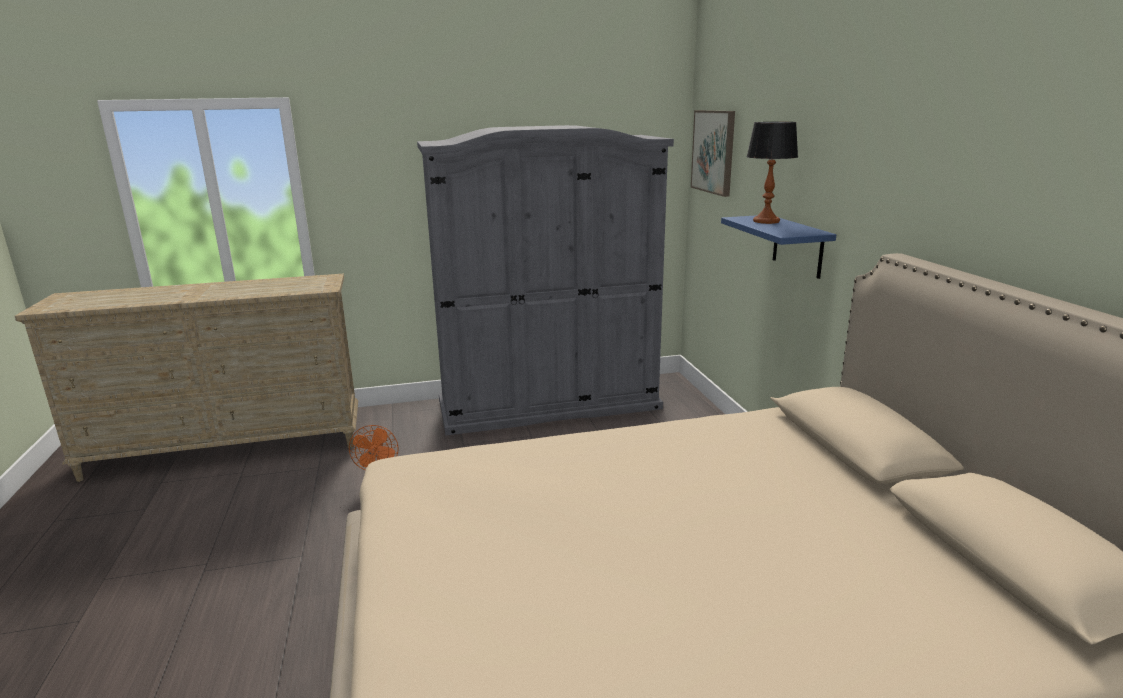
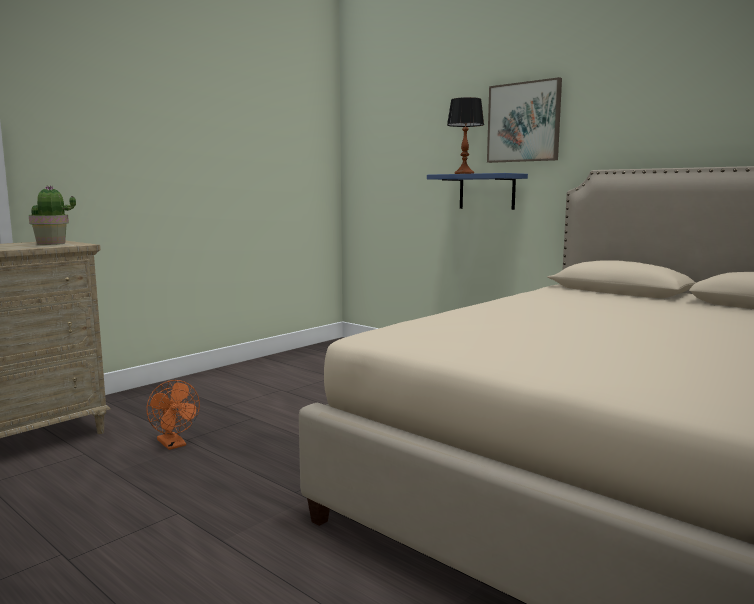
camera: 35 degrees left, 10 degrees down
(314, 284) = (51, 243): none -> potted plant
(548, 404) = (265, 370): grey wardrobe -> none
(714, 151) = (375, 140): picture -> picture (524, 122)

